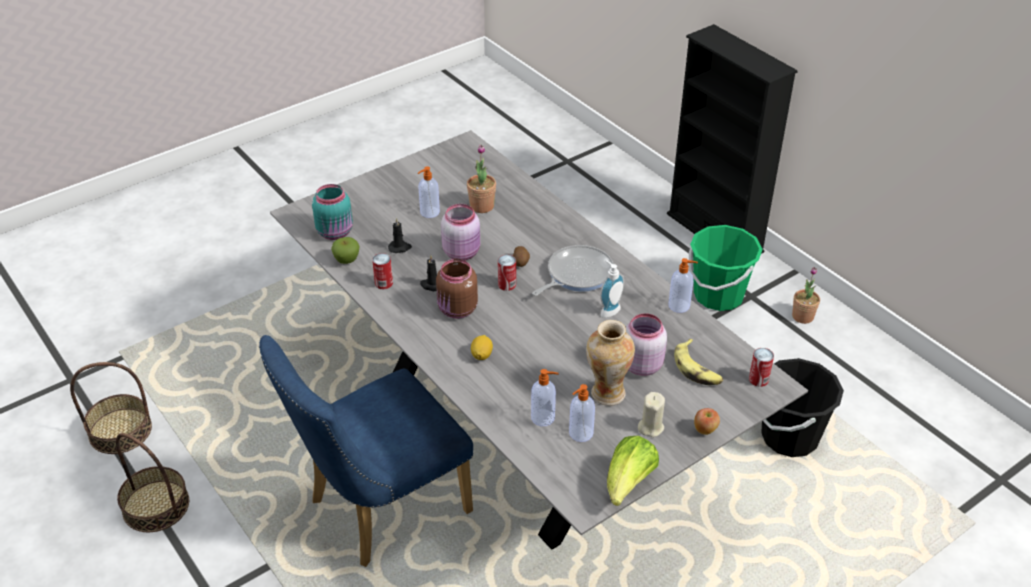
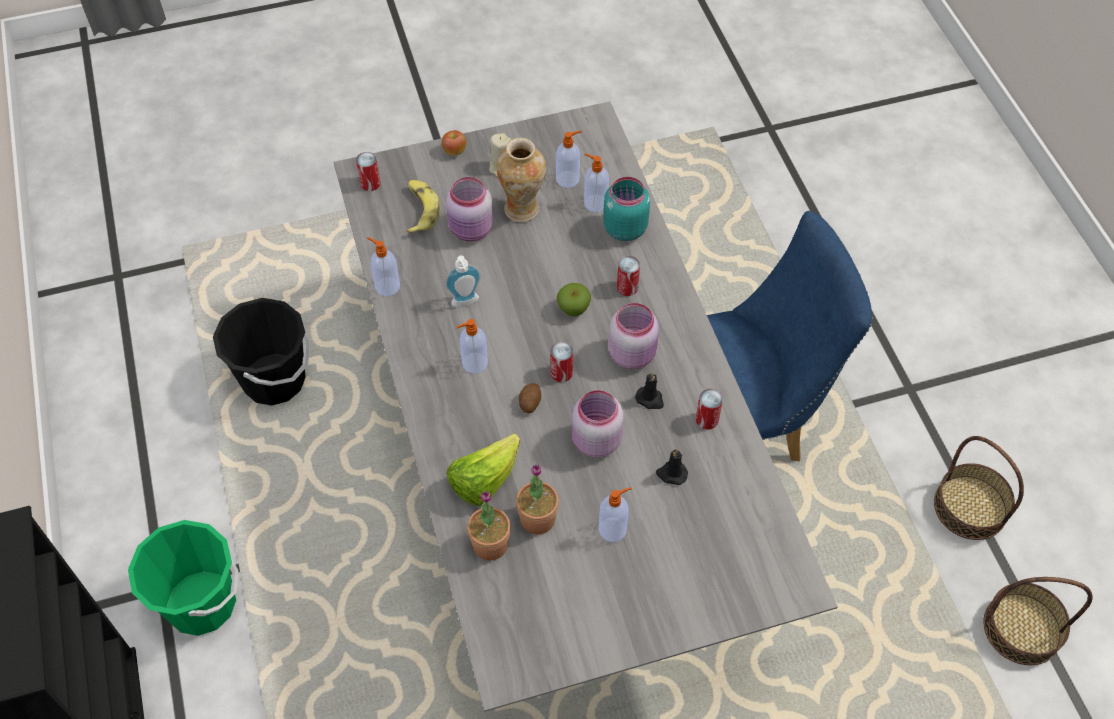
camera: 160 degrees left, 15 degrees up
(336, 232) = (749, 530): turquoise jar -> turquoise jar (623, 228)
(346, 260) = (745, 472): apple -> apple (573, 310)
(457, 310) = (632, 353): brown jar -> pink jar
(481, 355) = (627, 287): lemon -> can
(576, 274) = (473, 363): frying pan -> soap dispenser
(628, 484) = (550, 126): lettuce -> lettuce (484, 480)
(802, 316) = (127, 531): potted plant -> potted plant (490, 545)

